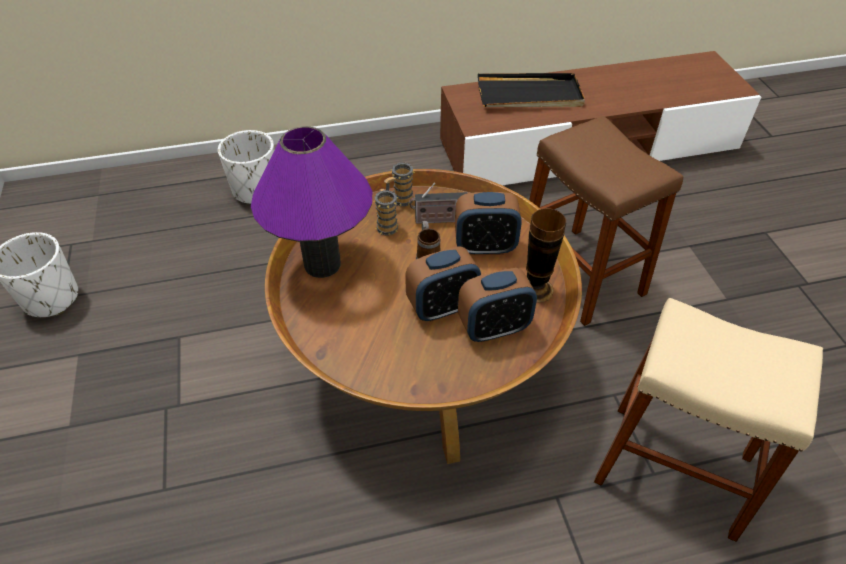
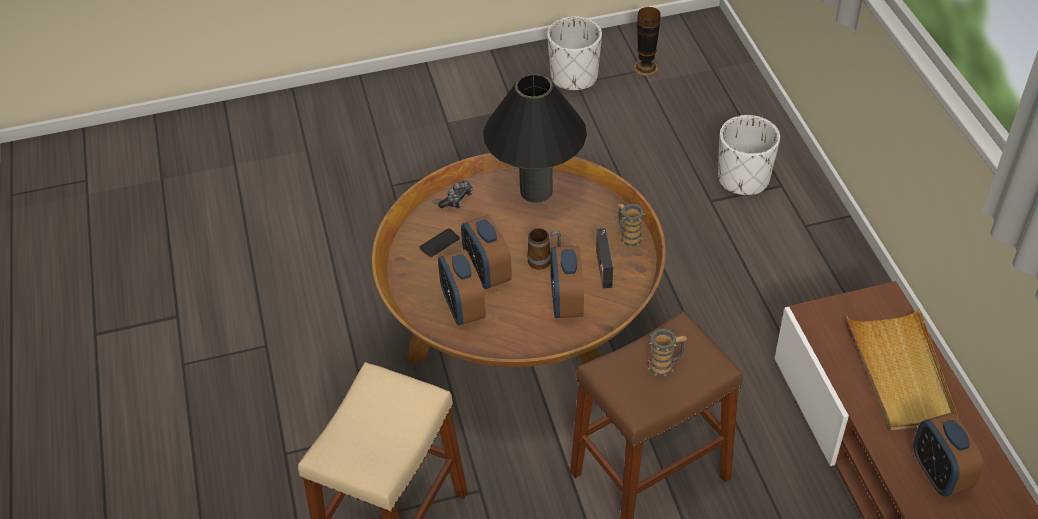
camera: 90 degrees right, 0 degrees up
(322, 264) = (536, 191): purple table lamp -> black table lamp
(324, 332) = (457, 199): none -> game controller
(386, 225) = (591, 229): mug -> mug (665, 366)
(393, 350) = (439, 243): none -> phone
(530, 95) = (901, 373): black tray -> beige tray
(536, 289) = (511, 339): vase -> vase (645, 67)
(614, 92) = (939, 474): none -> alarm clock

